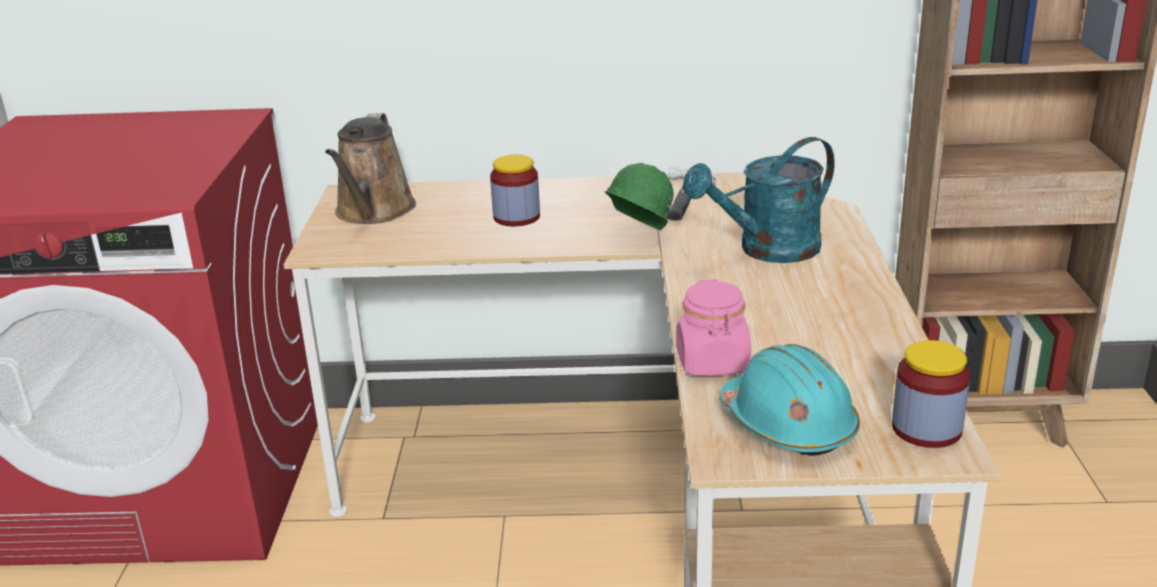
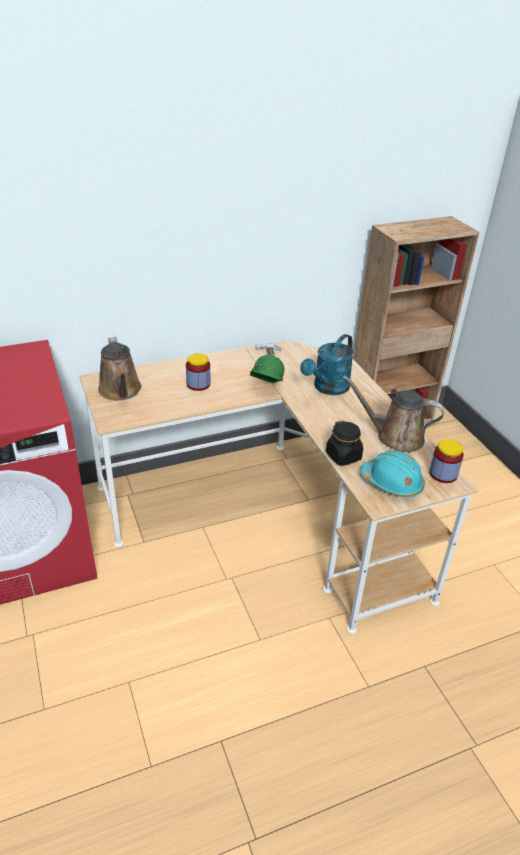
camera: 25 degrees left, 10 degrees up
(712, 362) = (343, 456): pink jar -> black jar
(857, 347) = (395, 437): none -> brown watering can

